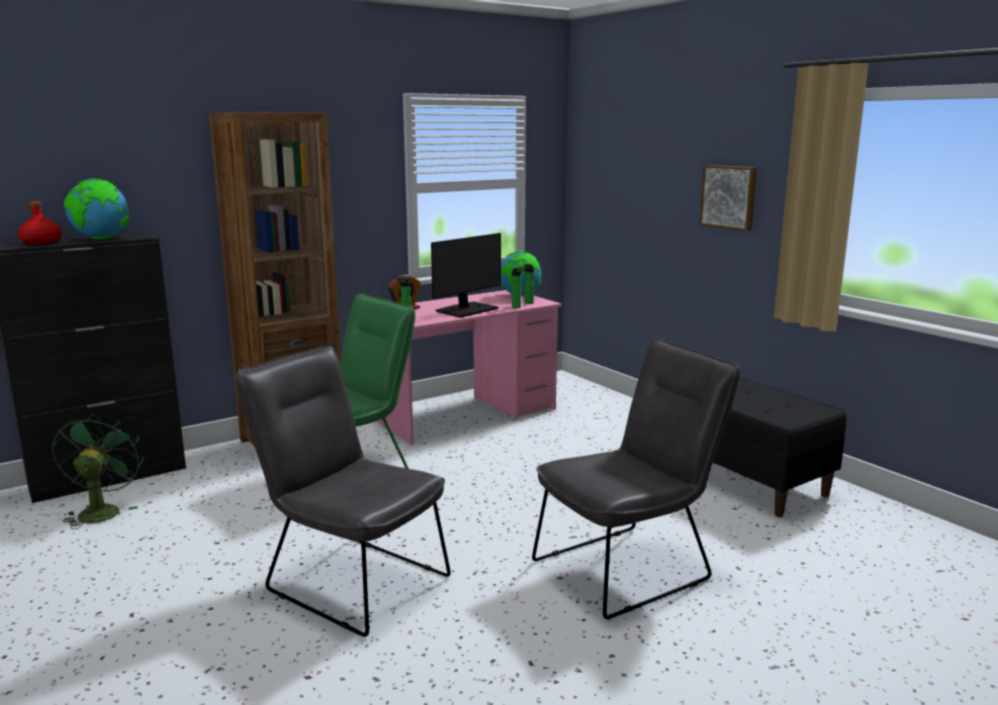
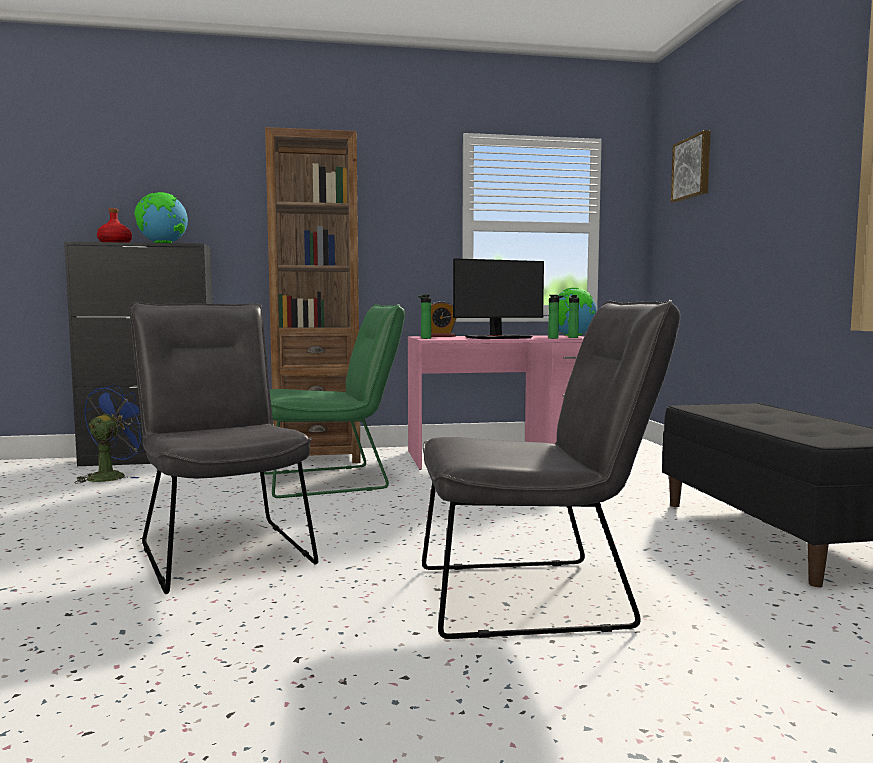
camera: 25 degrees right, 10 degrees down
(101, 511) = (112, 476): green fan -> blue fan
(729, 197) = (804, 193): picture -> picture (693, 168)

